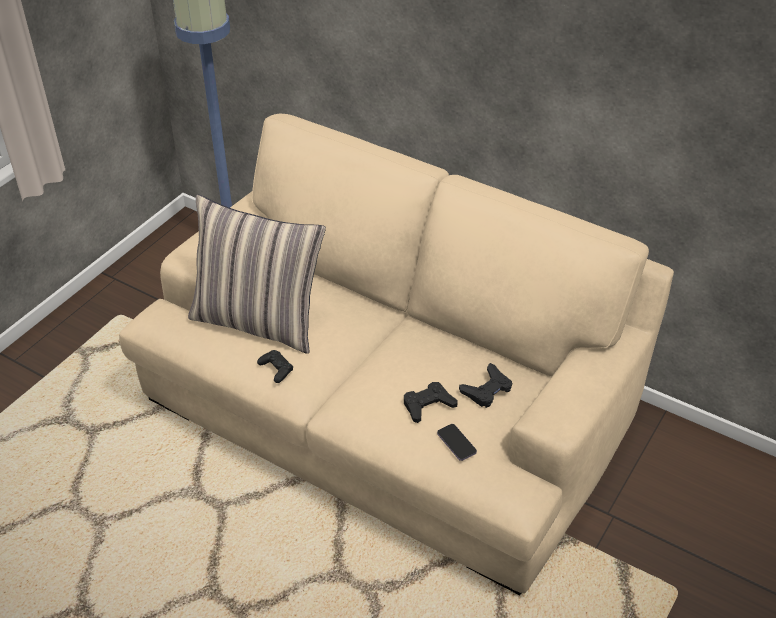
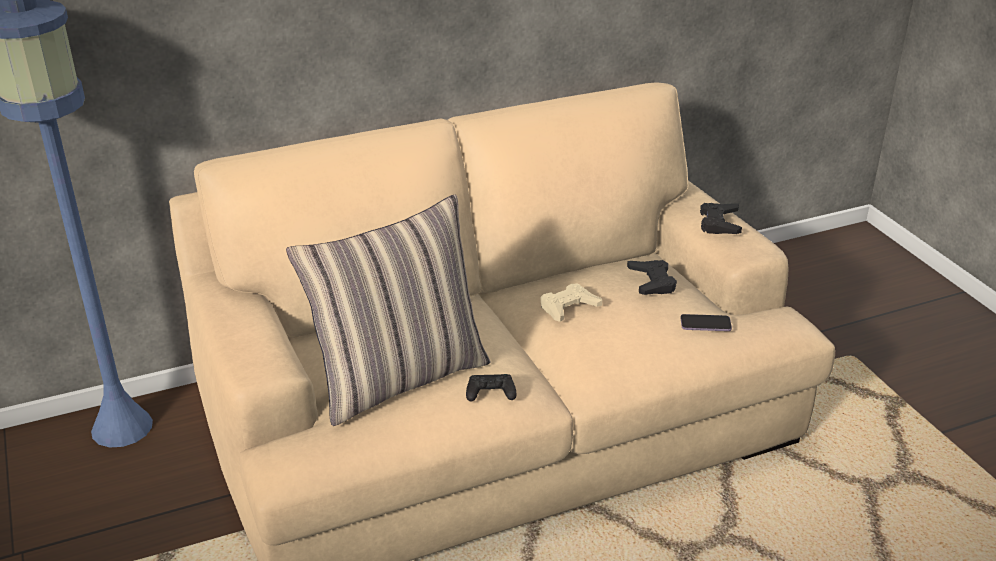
camera: 55 degrees left, 10 degrees down
(409, 361) = (568, 307): none -> beige game controller
(428, 405) = (641, 320): black game controller -> black game controller (719, 223)

